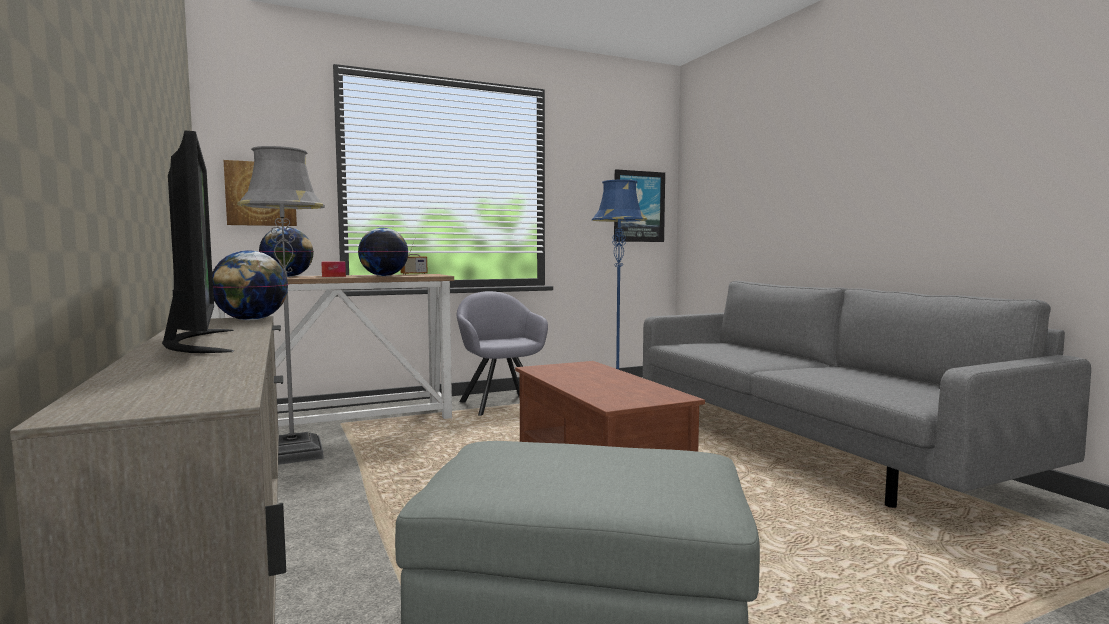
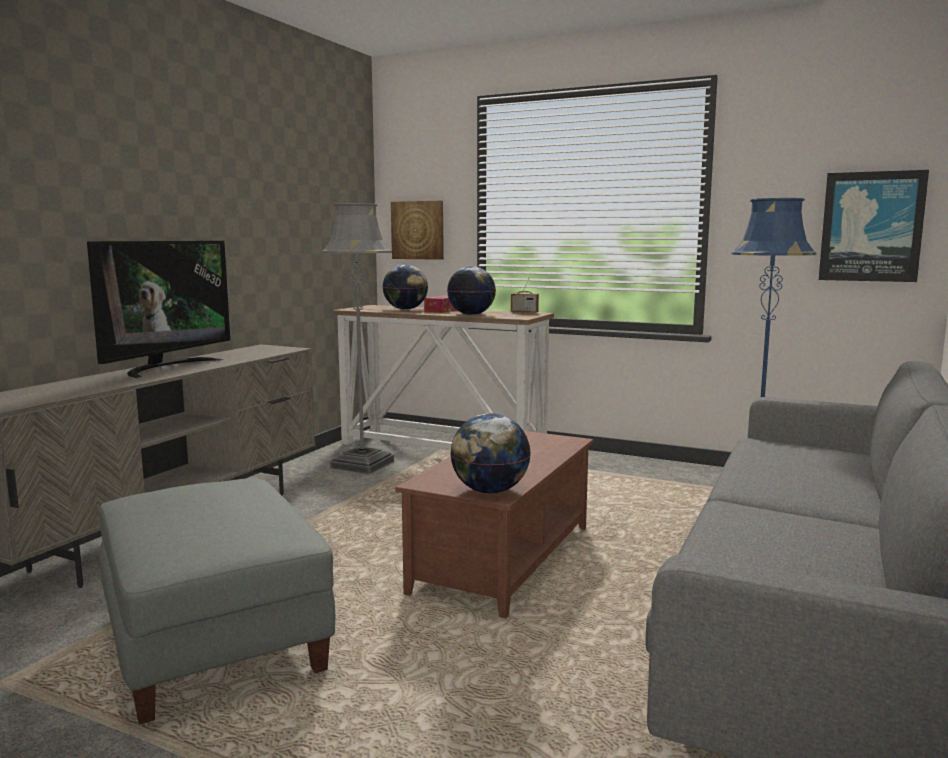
camera: 50 degrees right, 5 degrees up
(251, 320) = (279, 351): globe -> globe (489, 491)
(500, 403) = (601, 468): grey armchair -> none

